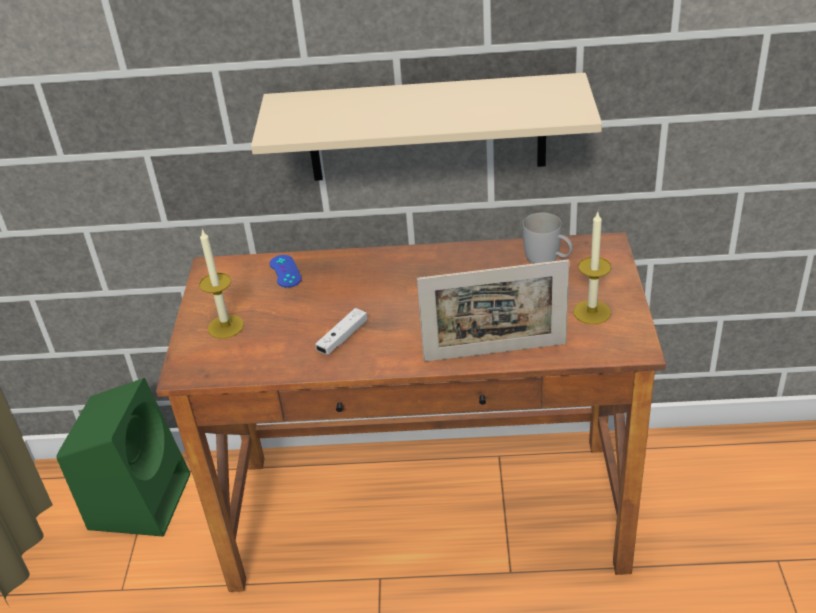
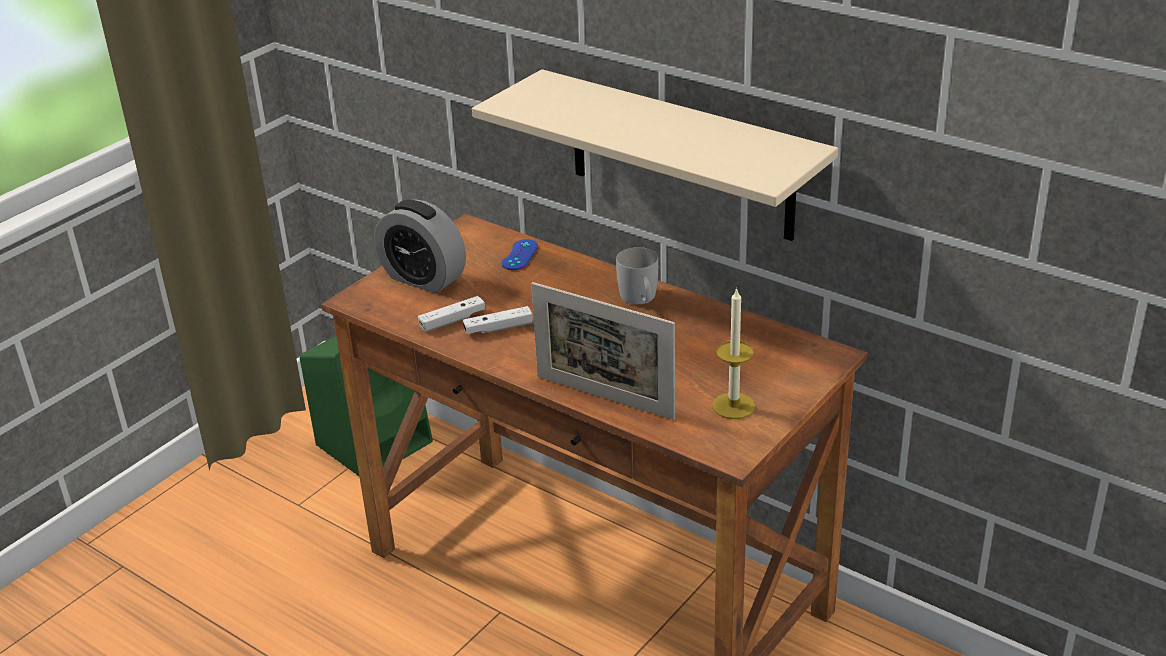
camera: 35 degrees right, 5 degrees down
(225, 326) = (423, 278): candle -> alarm clock
(296, 350) = (452, 320): none -> white game controller
(548, 258) = (757, 342): white mug -> white mug (640, 299)

